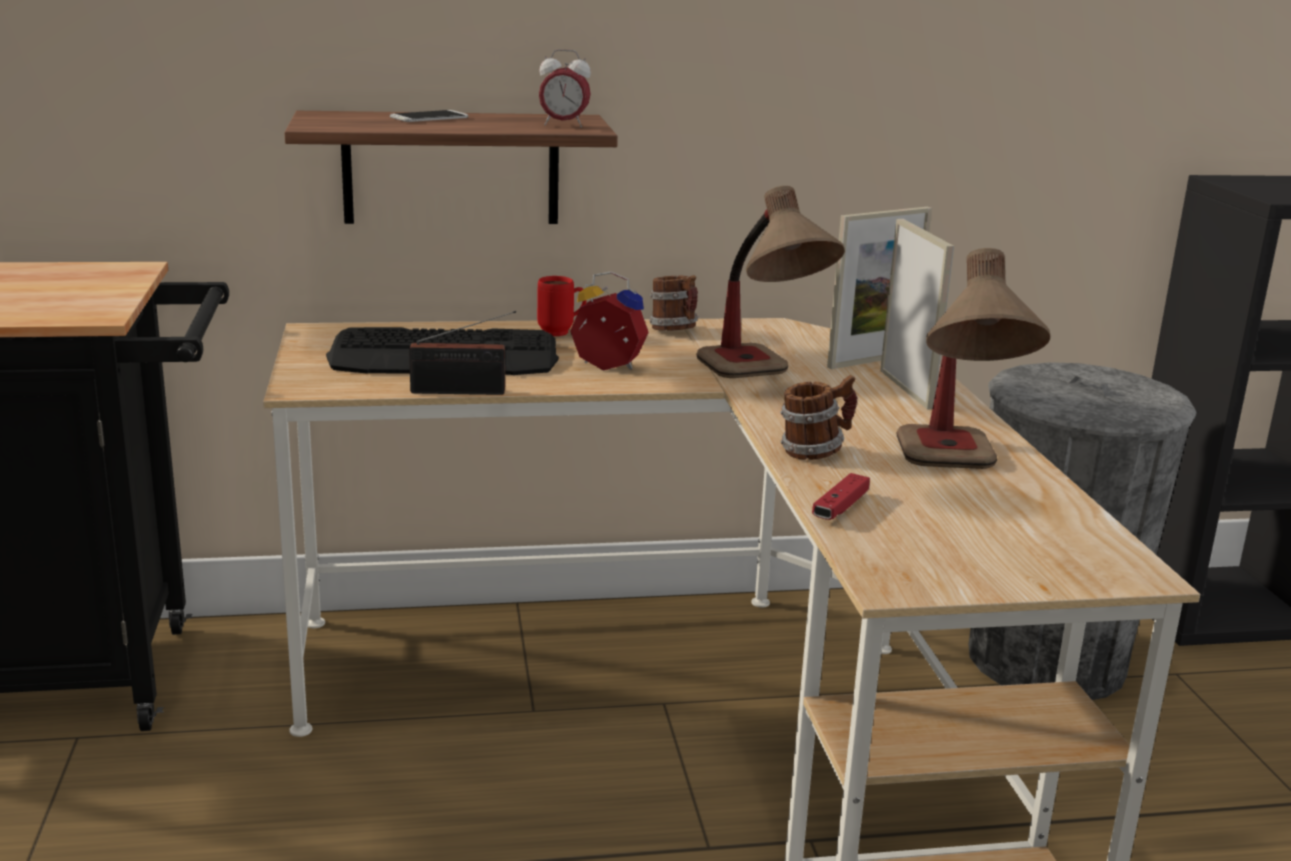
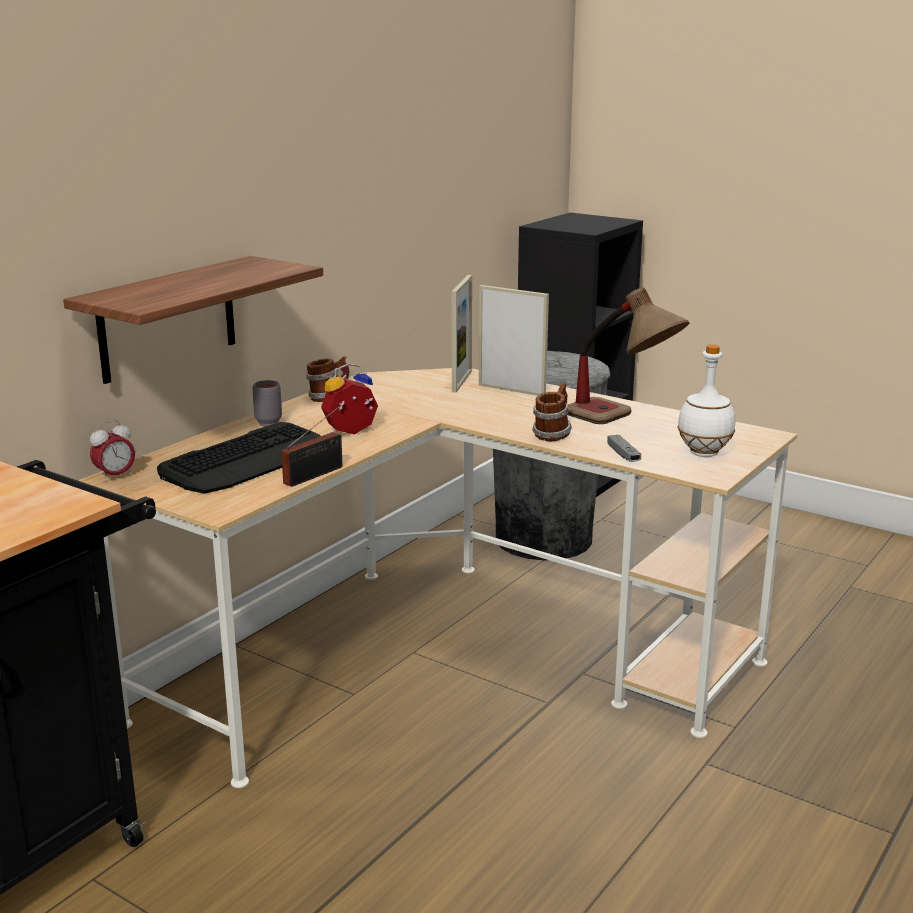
camera: 45 degrees left, 0 degrees up
(429, 117) = (175, 282): phone -> none
(562, 332) = (271, 422): red mug -> grey mug
(564, 125) = (270, 267): alarm clock -> alarm clock (115, 476)
(762, 379) = (441, 409): table lamp -> none
(840, 508) = (623, 455): red game controller -> grey game controller
(959, 553) = (703, 453): none -> white bottle

